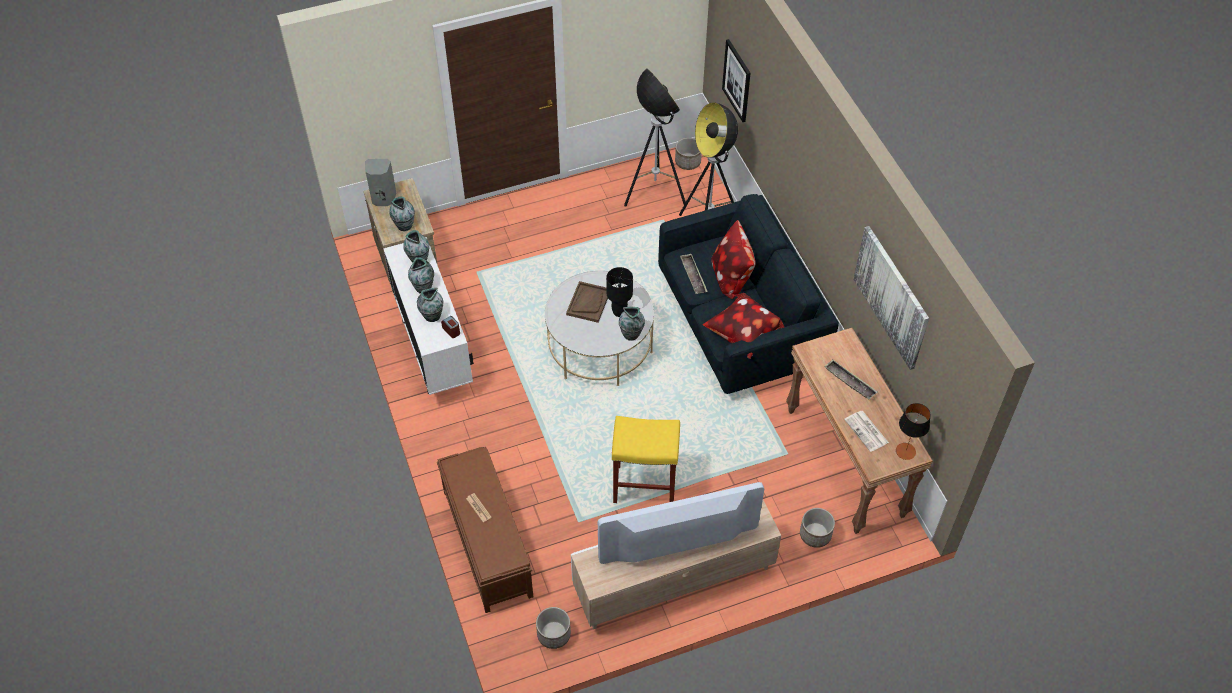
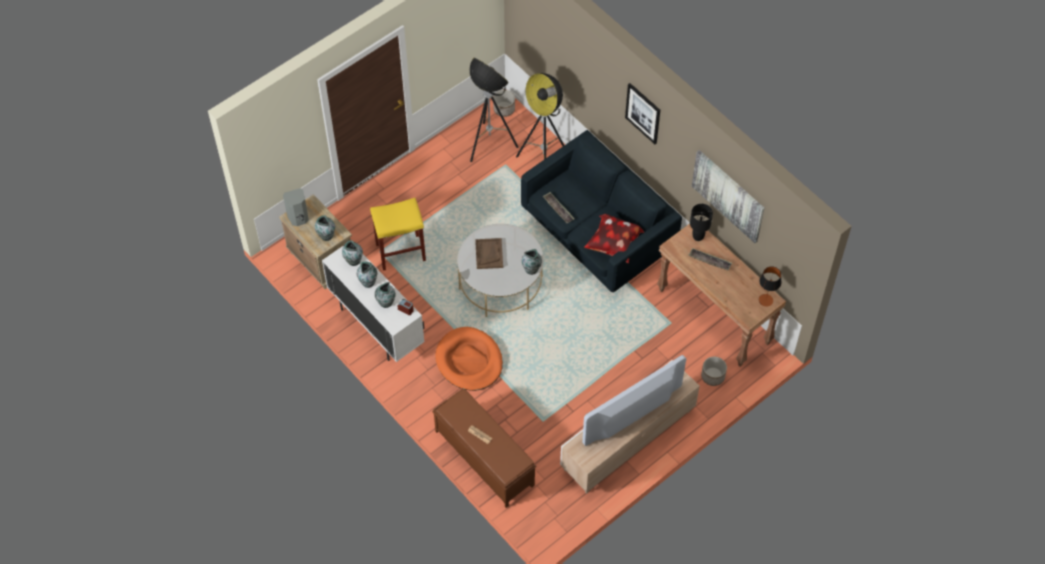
camera: 20 degrees left, 5 degrees up
(522, 423) = (469, 361): none -> orange dog bed
(554, 634) = (560, 506): planter -> none
(619, 312) = (515, 254): black table lamp -> black table lamp (698, 236)
(643, 486) = (578, 380): yellow stool -> yellow stool (400, 252)
(731, 277) = (586, 201): pillow -> none
(737, 80) = (545, 48): picture -> picture (643, 113)
(867, 431) = (734, 294): newspaper -> none

